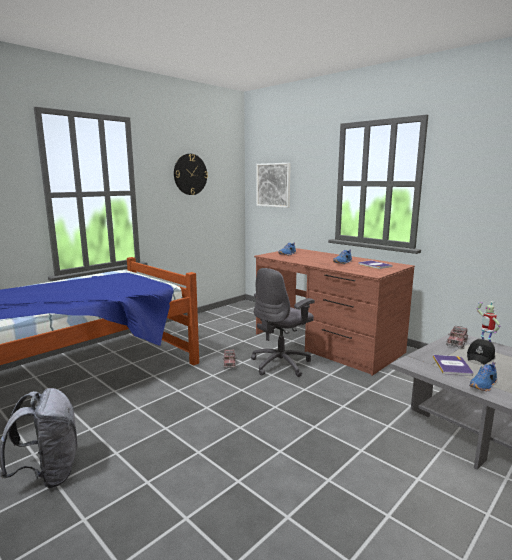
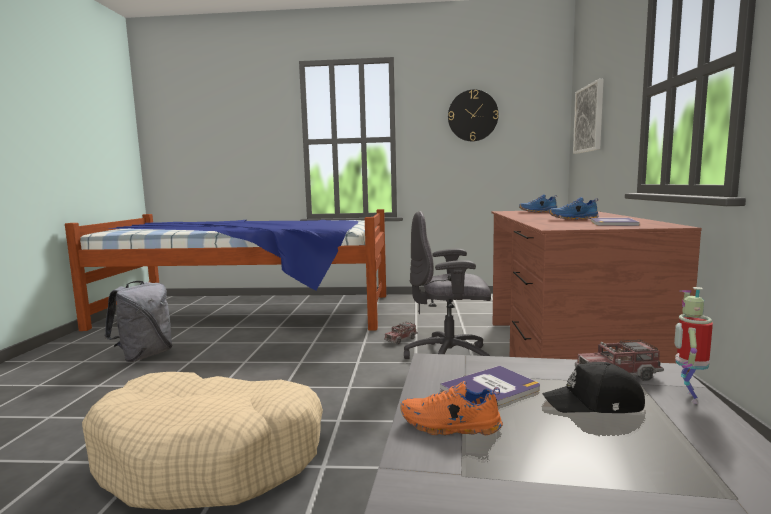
camera: 50 degrees right, 5 degrees down
(309, 486) = (212, 457): none -> beige dog bed
(484, 385) = (450, 427): blue shoe -> orange shoe

